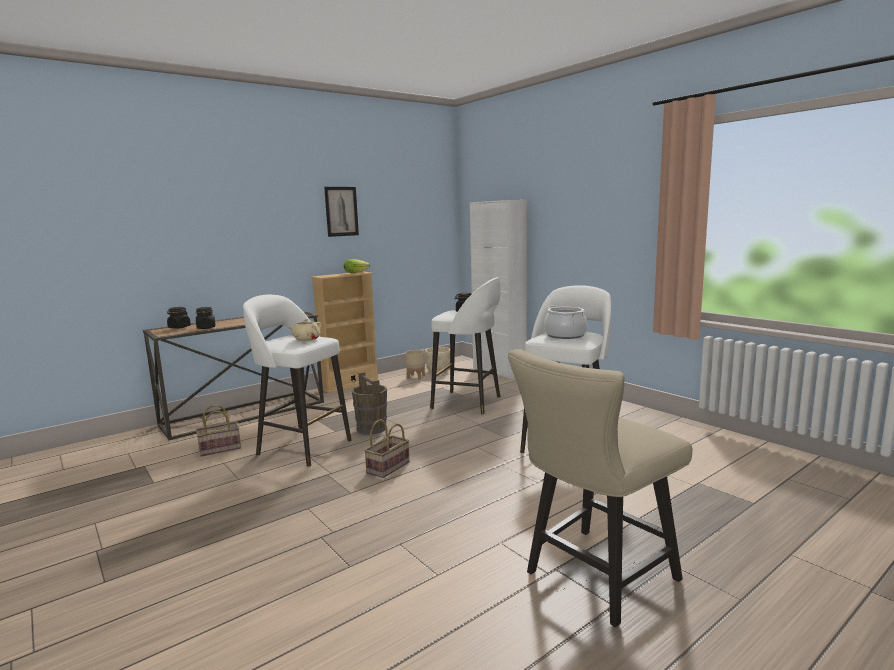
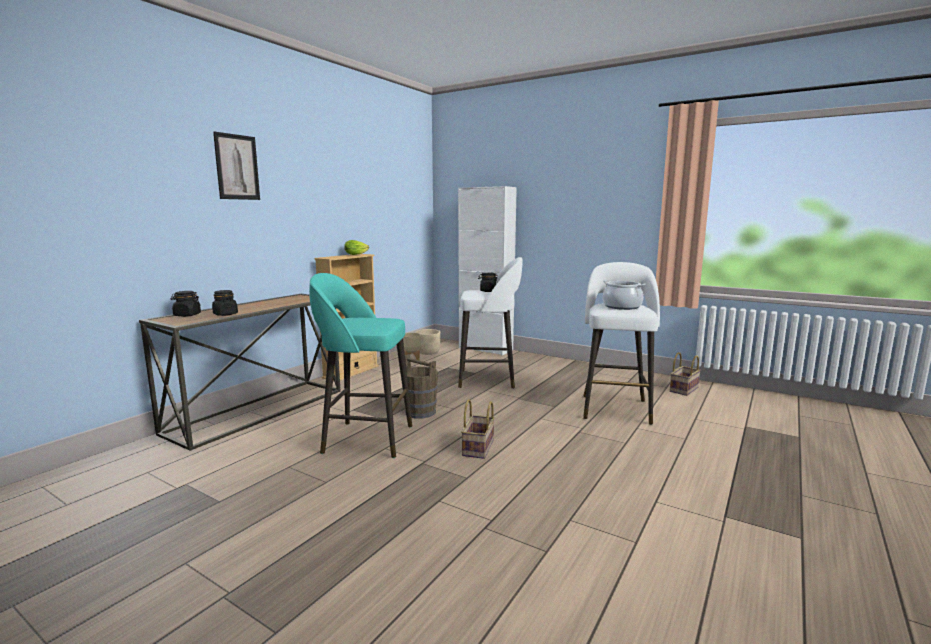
camera: 20 degrees left, 0 degrees up
(221, 448) = (269, 451): basket -> basket (683, 389)
(302, 447) = (365, 439): white stool -> turquoise stool
(306, 339) = (377, 320): beige teapot -> none
(341, 211) = (340, 190): picture -> picture (237, 167)
(594, 579) = (763, 519): beige chair -> none

